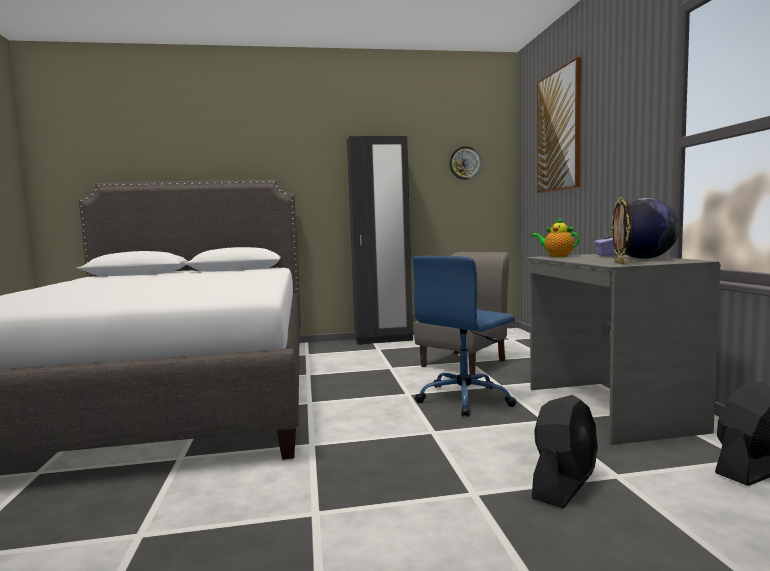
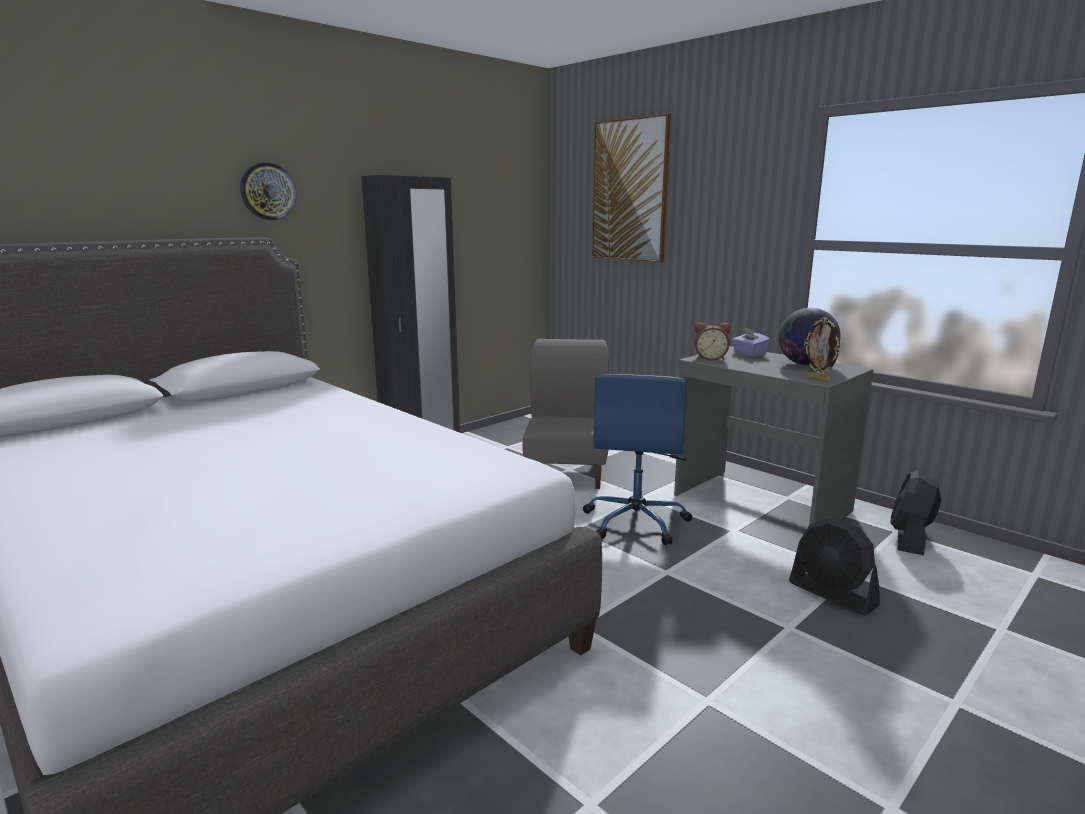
camera: 35 degrees left, 10 degrees up
(464, 163) = (497, 211): wall clock -> wall clock (268, 191)
(557, 256) = (710, 358): teapot -> alarm clock
(564, 485) = (832, 594): black fan -> black fan turned 135 degrees clockwise

